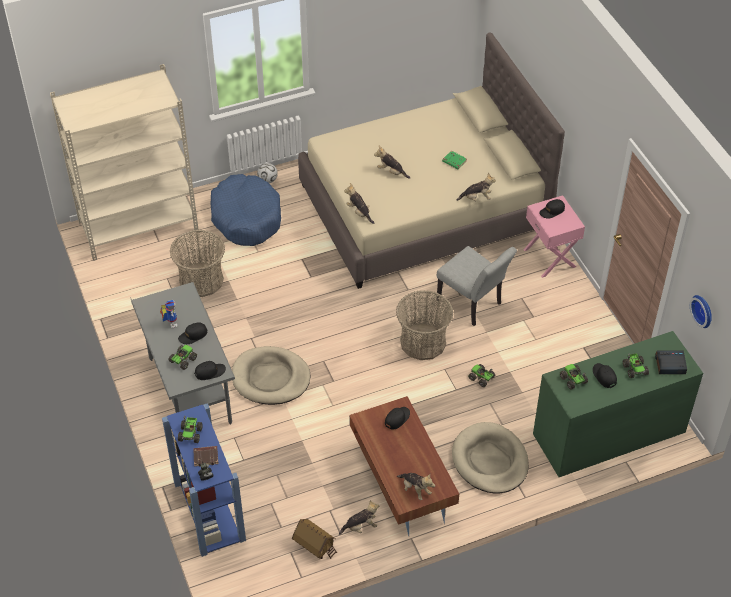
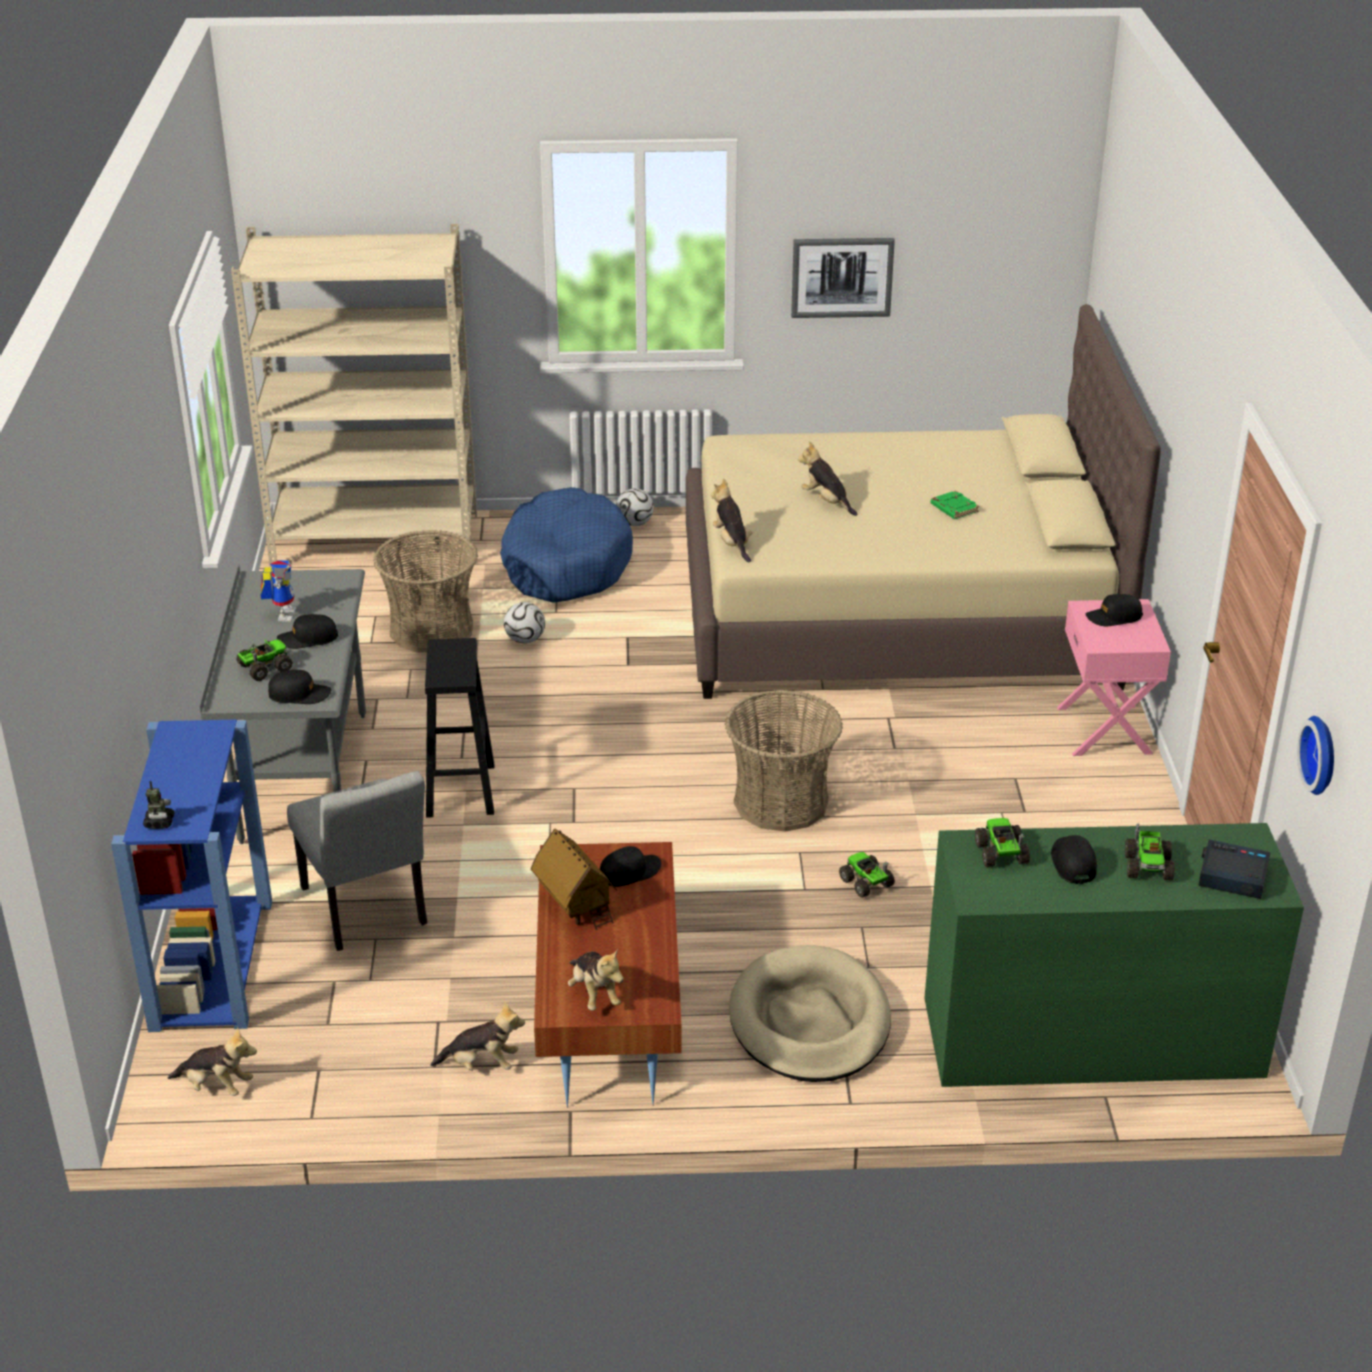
camera: 20 degrees right, 15 degrees down
(190, 434) = (180, 756): toy truck -> none
(206, 457) = (181, 796): brown book -> none
(252, 274) = (525, 640): none -> football
(271, 378) = (461, 791): beige dog bed -> black stool
(315, 547) = (371, 1074): toy house -> toy house (575, 904)
(361, 39) = (842, 277): none -> picture
(473, 305) = (911, 767): grey chair -> grey chair (367, 912)
(476, 198) = (968, 565): plush toy -> plush toy (216, 1086)

